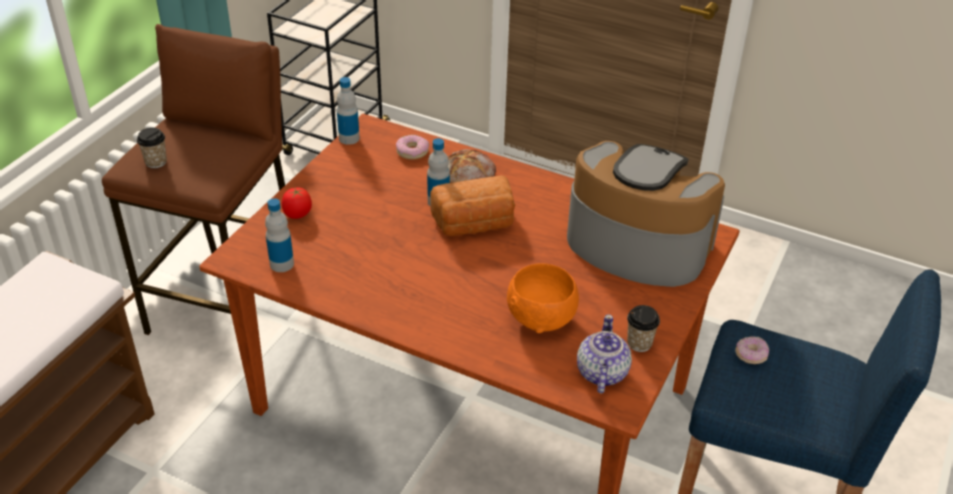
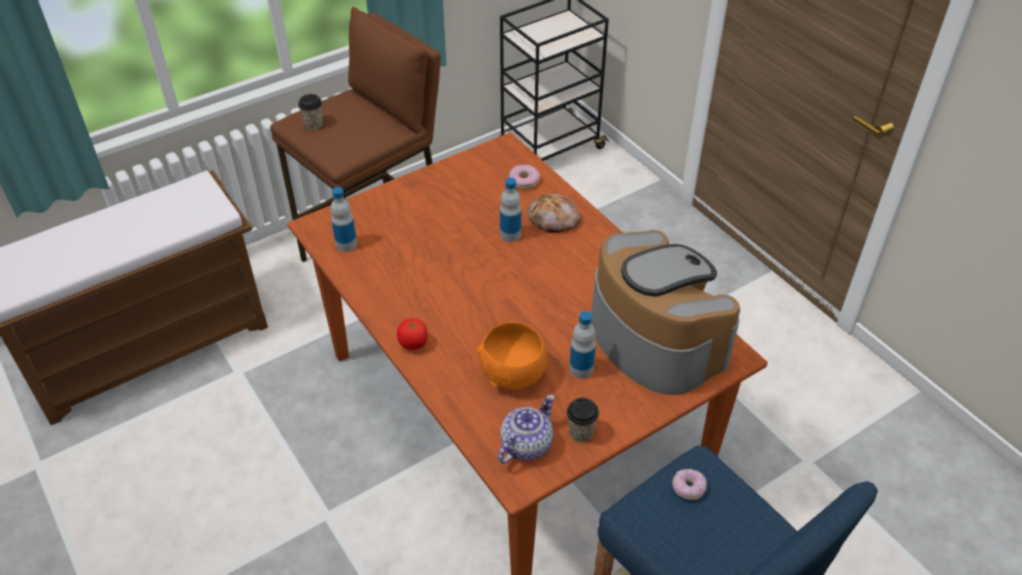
camera: 30 degrees right, 5 degrees up
(297, 214) = (390, 205): tomato -> tomato (413, 344)
(349, 138) = (481, 151): bottle -> bottle (581, 369)
(474, 224) = (524, 266): bread -> none

